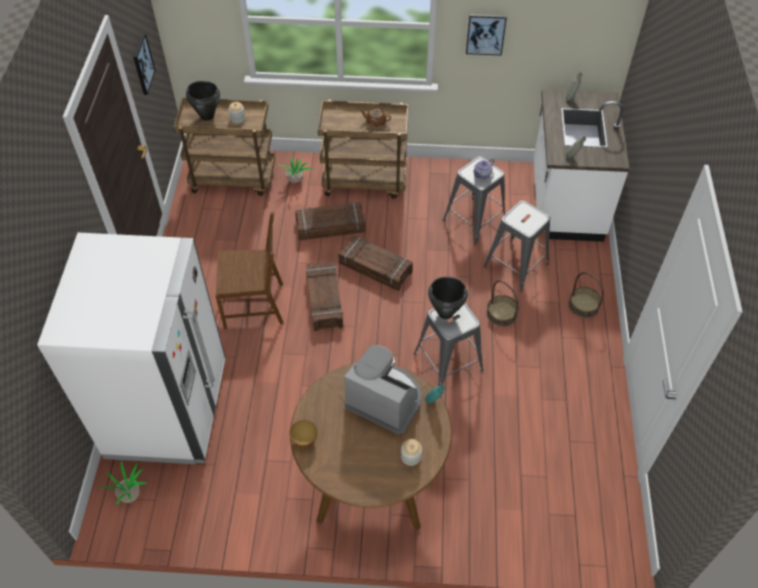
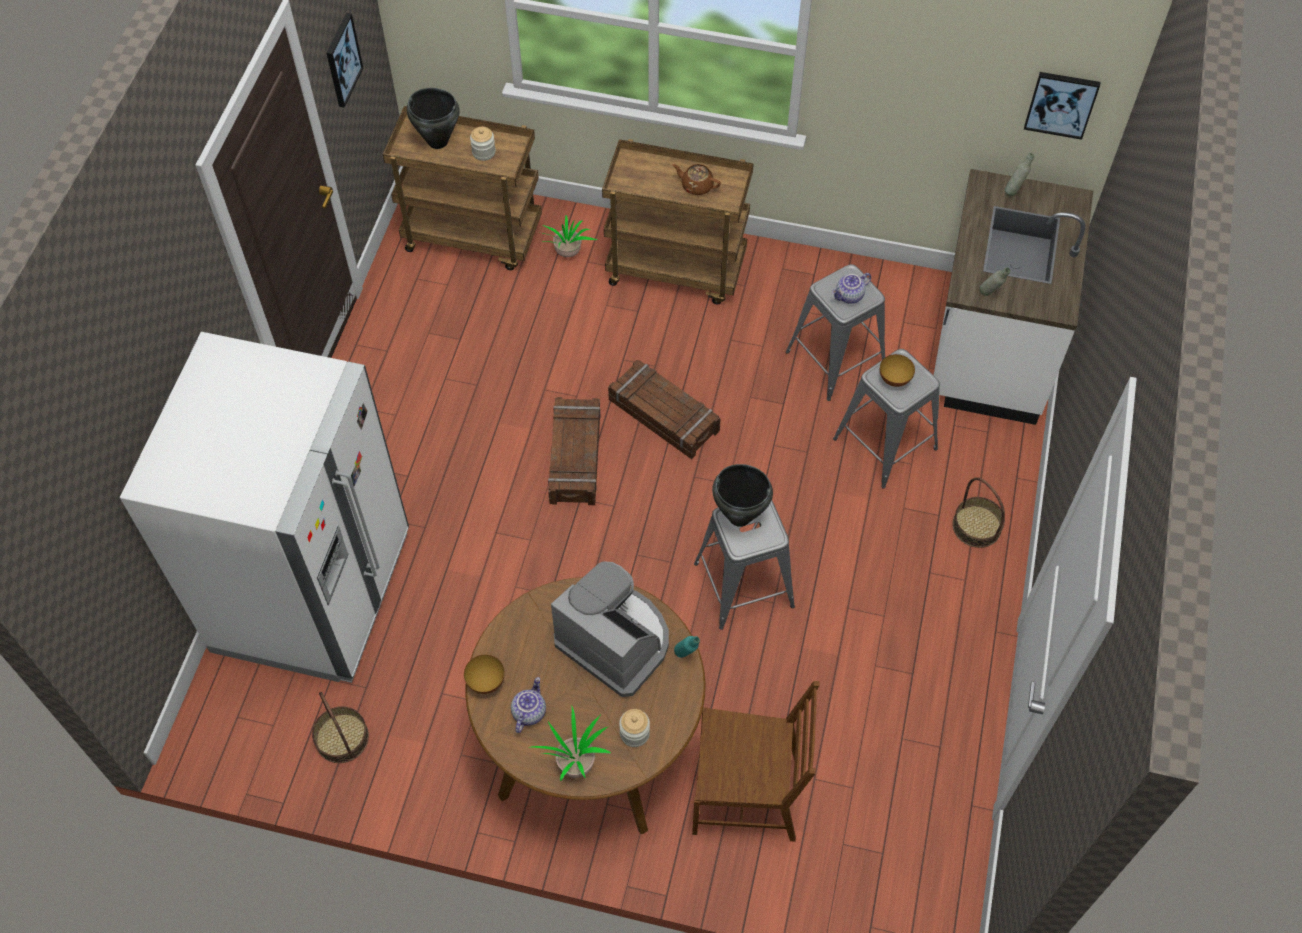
camera: 10 degrees right, 5 degrees up
(130, 494) = (239, 711): potted plant -> potted plant (575, 762)
(254, 304) = (468, 448): brown chair -> brown chair (748, 793)
(330, 226) = (608, 336): crate -> none
(337, 454) = (528, 712): none -> teapot
(485, 33) = (885, 74): picture -> picture (1061, 104)
(501, 314) = (844, 520): basket -> basket (342, 738)
(522, 218) = (894, 379): none -> bowl

